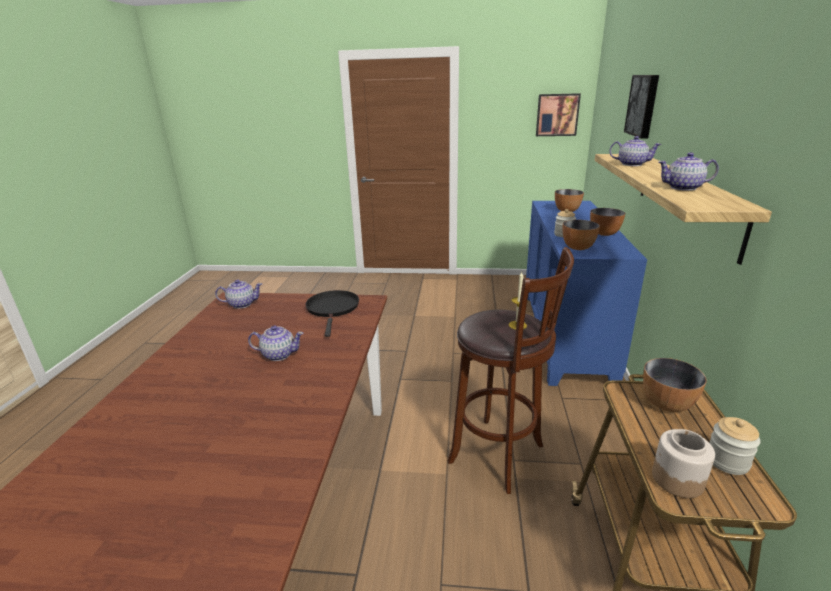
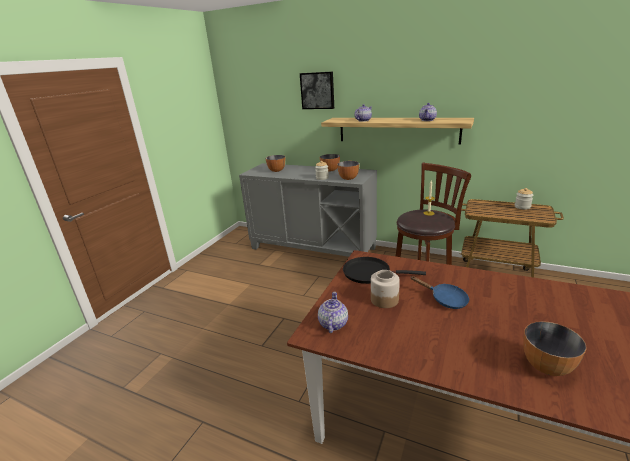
camera: 70 degrees left, 0 degrees up
(278, 354) = (445, 299): teapot -> blue frying pan
(557, 115) = (202, 110): picture -> none
(566, 335) = (312, 248): blue cabinet -> grey cabinet
(666, 404) = (483, 207): bowl -> bowl (546, 366)
(677, 479) = (536, 216): jar -> jar (384, 300)

